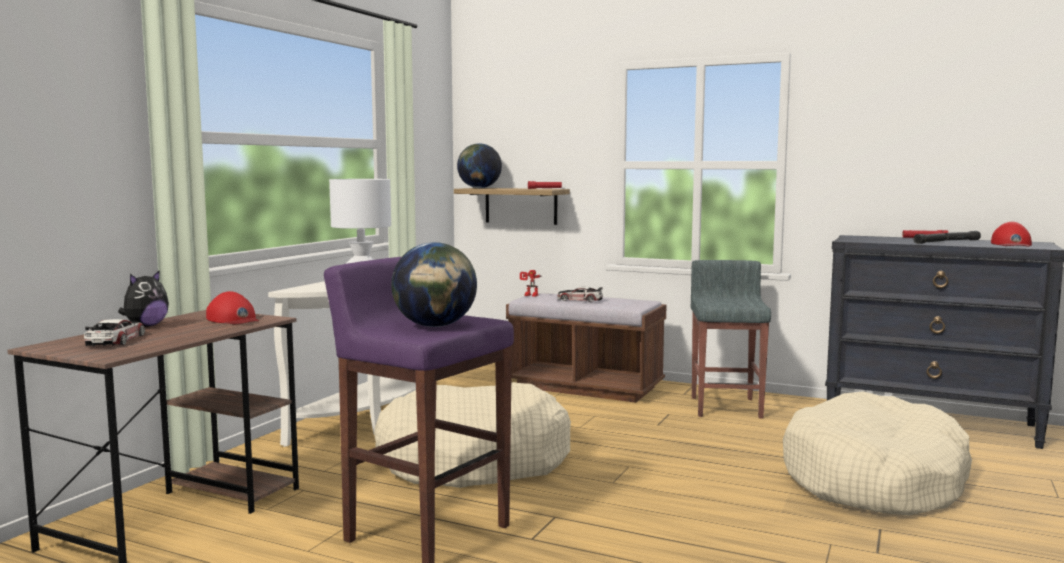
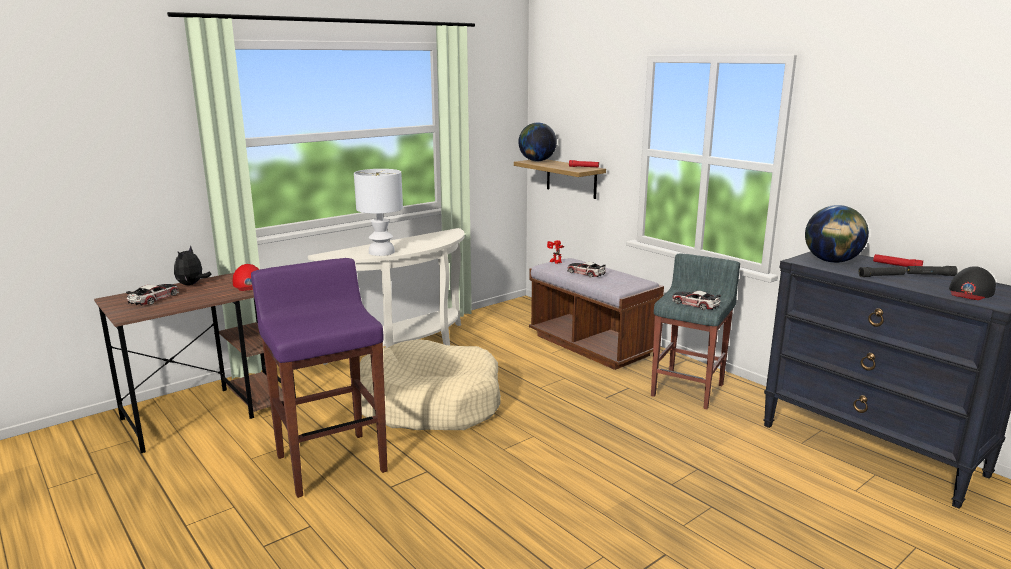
camera: 25 degrees right, 10 degrees up
(146, 326) = (192, 284): plush toy -> plush toy turned 135 degrees clockwise
(435, 326) = (316, 324): globe -> globe (832, 261)
(737, 305) = (695, 304): none -> toy car
(874, 480) = (726, 501): beige dog bed -> none
(1011, 244) = (970, 292): red cap -> black cap

